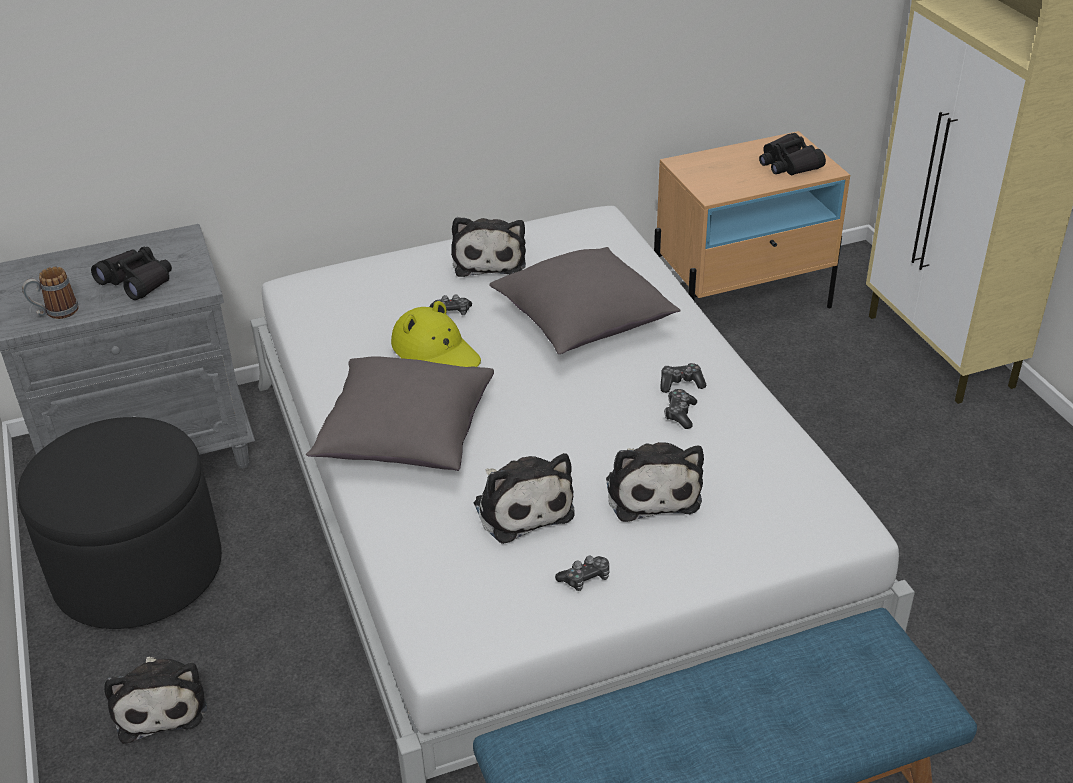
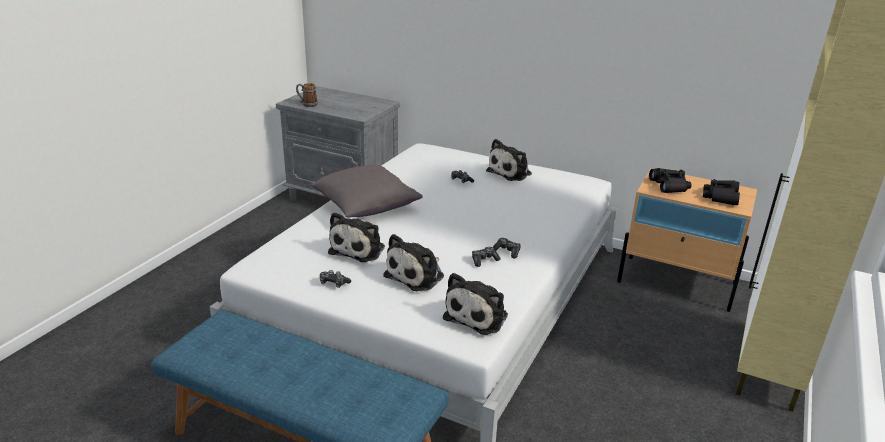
camera: 45 degrees right, 10 degrees down
(137, 281) = (346, 107): black binoculars -> black binoculars (669, 186)
(138, 570) = (281, 229): black ottoman -> none
(161, 704) = (222, 268): plush toy -> plush toy (478, 315)
(436, 353) = (428, 189): yellow hat -> none
(583, 323) = (507, 210): grey pillow -> none

